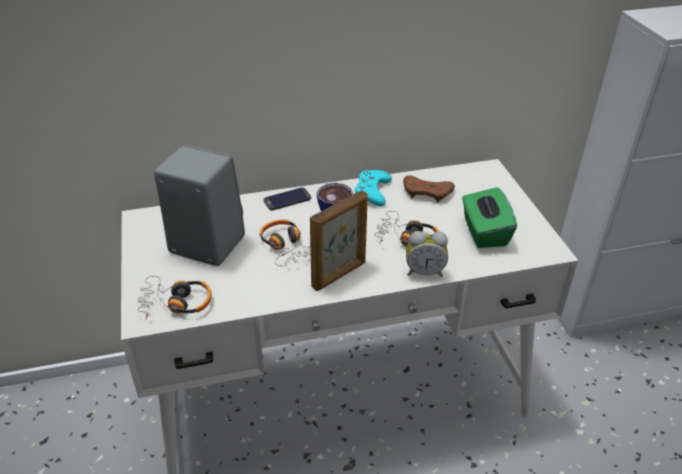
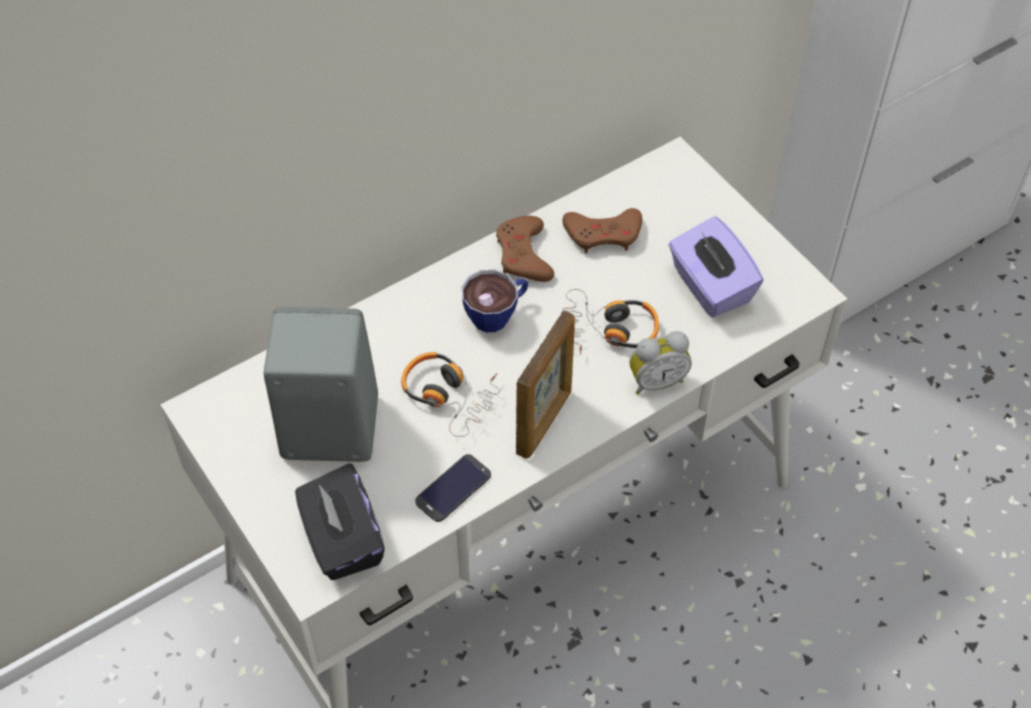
camera: 20 degrees left, 15 degrees up
(175, 303) = (342, 540): headphones -> black tissue box
(287, 199) = (404, 307): phone -> phone (453, 488)
(372, 191) = (524, 255): turquoise game controller -> brown game controller
(484, 232) = (710, 286): green tissue box -> purple tissue box

